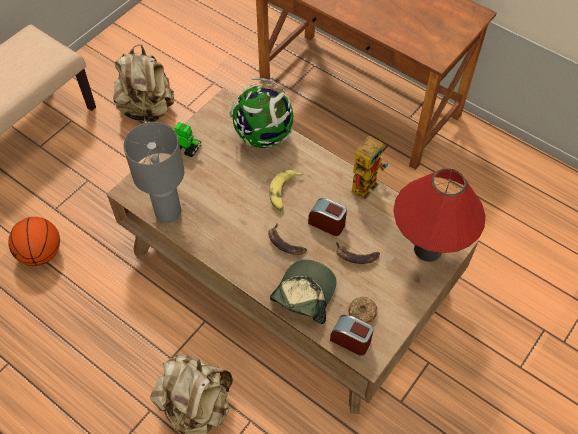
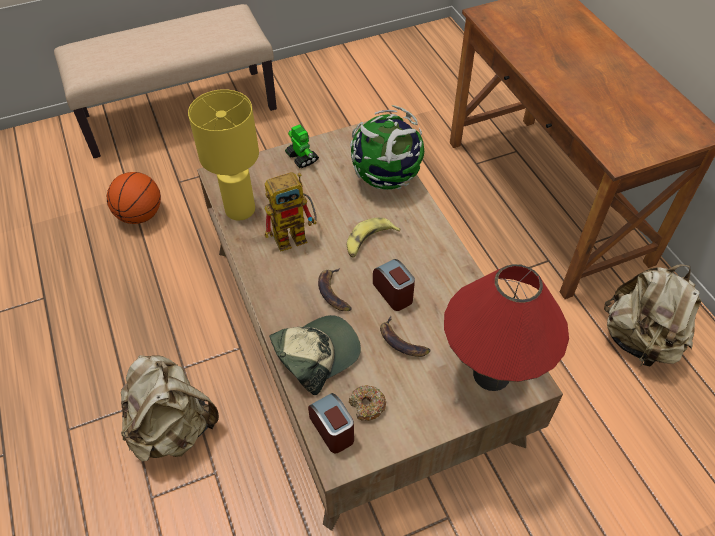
camera: 30 degrees right, 5 degrees down
(148, 109) = (322, 129): beige backpack -> beige backpack (640, 340)
(168, 211) = (240, 209): grey table lamp -> yellow table lamp
(365, 182) = (466, 269): toy robot -> toy robot (296, 235)

